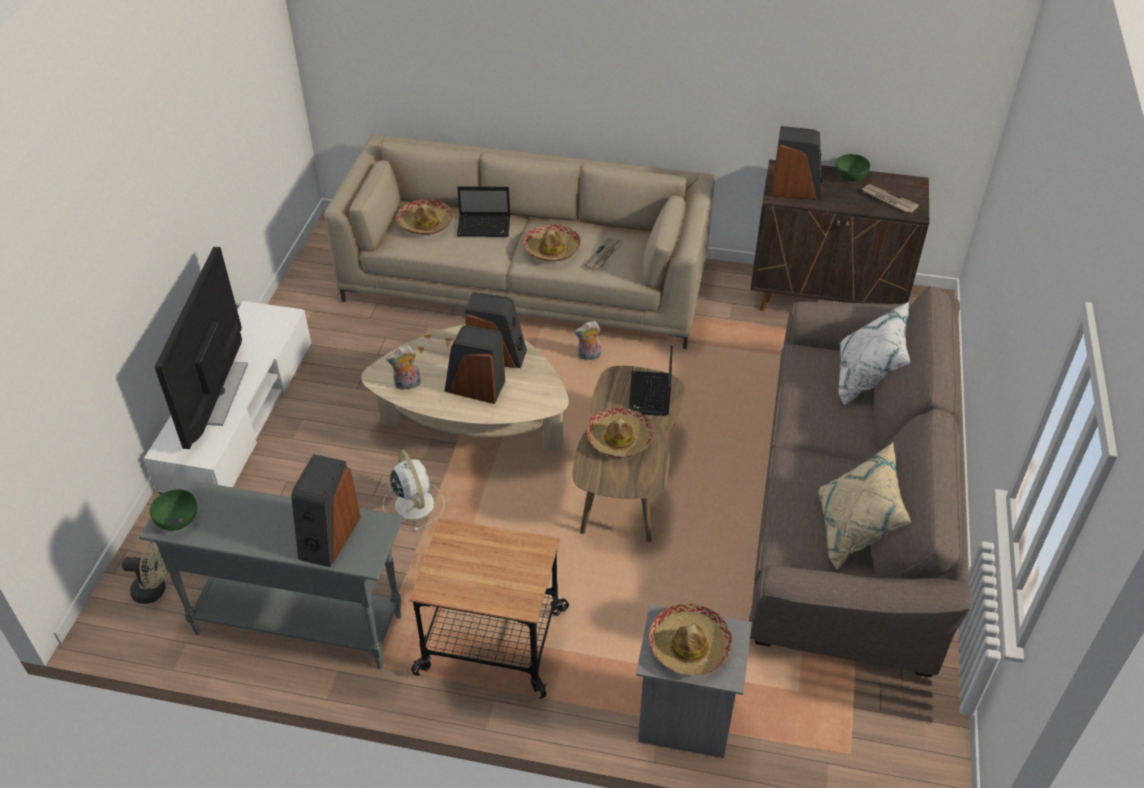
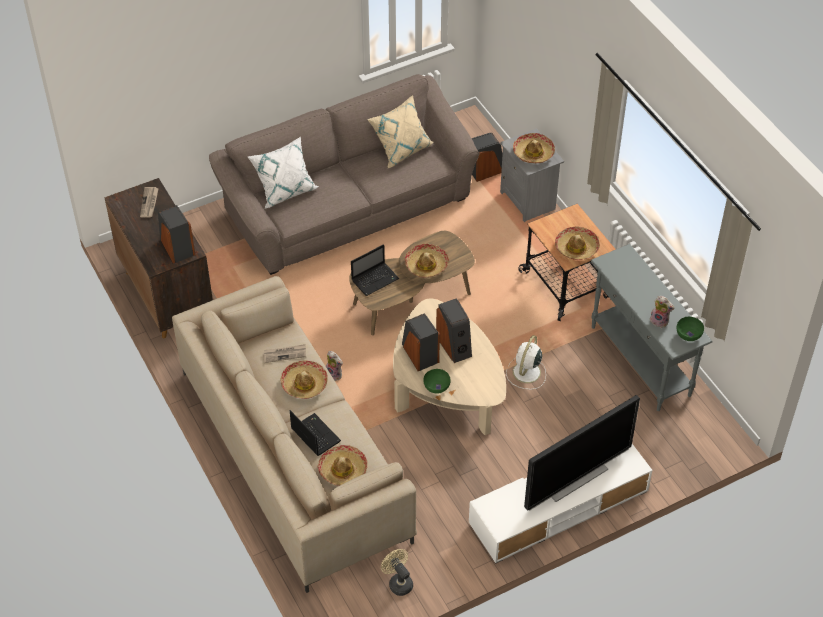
camera: 130 degrees left, 5 degrees up
(154, 591) = (692, 434): beige fan -> beige fan (398, 582)
(328, 537) = (631, 274): speaker -> speaker (486, 170)
(407, 385) = (485, 376): plush toy -> plush toy (660, 321)
(460, 558) = (576, 248): none -> hat
(851, 176) = (136, 230): green bowl -> green bowl (436, 386)

